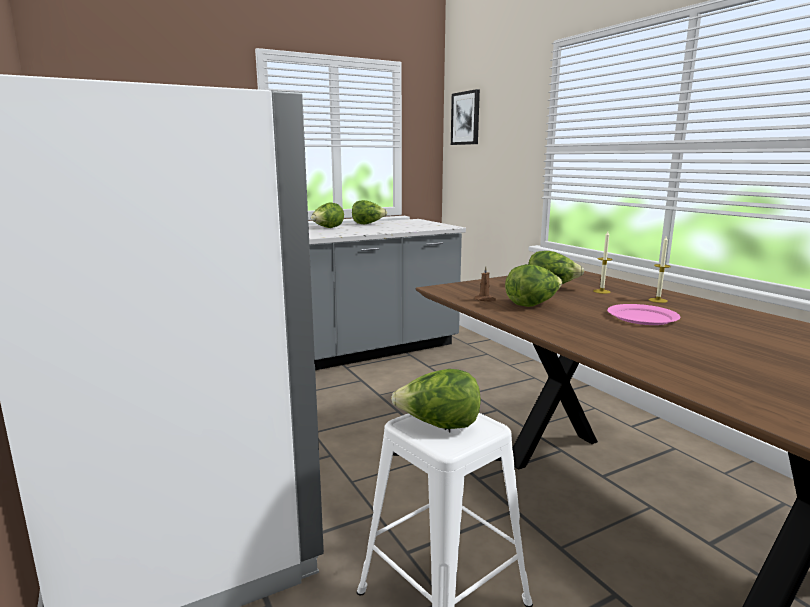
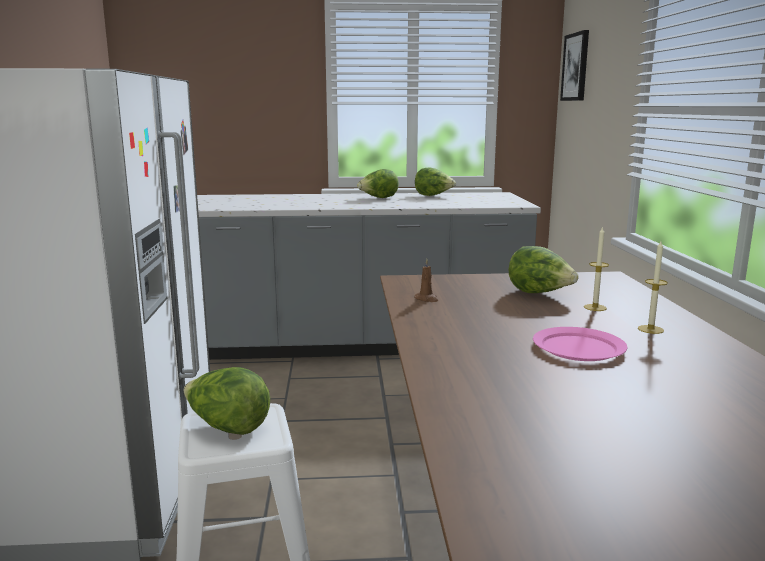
camera: 25 degrees right, 0 degrees up
(532, 304) = (470, 312): lettuce -> none

